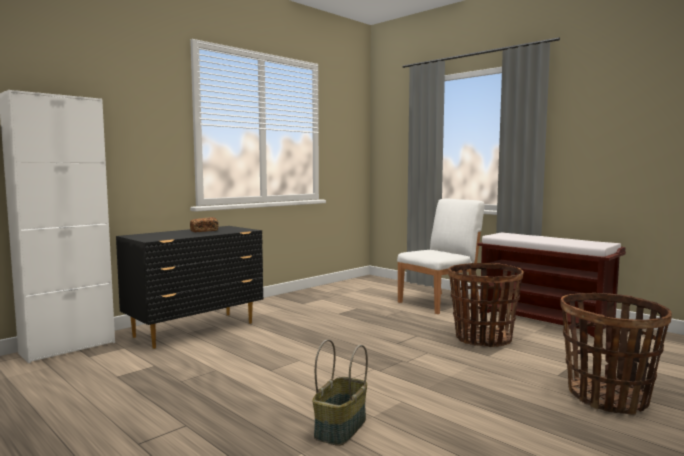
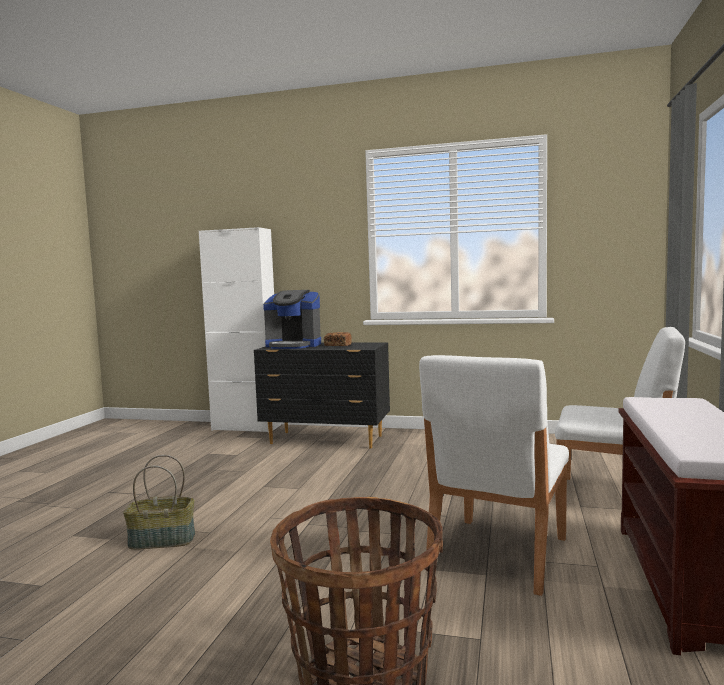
camera: 60 degrees right, 0 degrees up
(162, 235) = (293, 345): none -> coffee machine
(482, 339) = (497, 554): basket -> white chair

